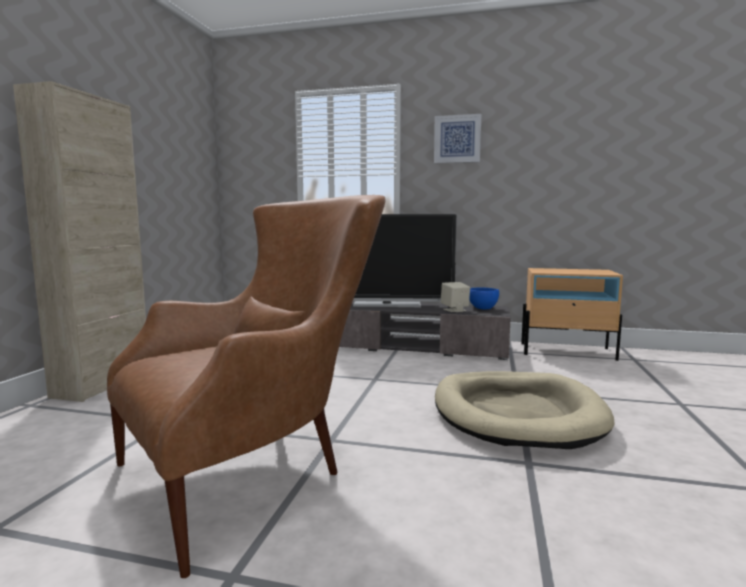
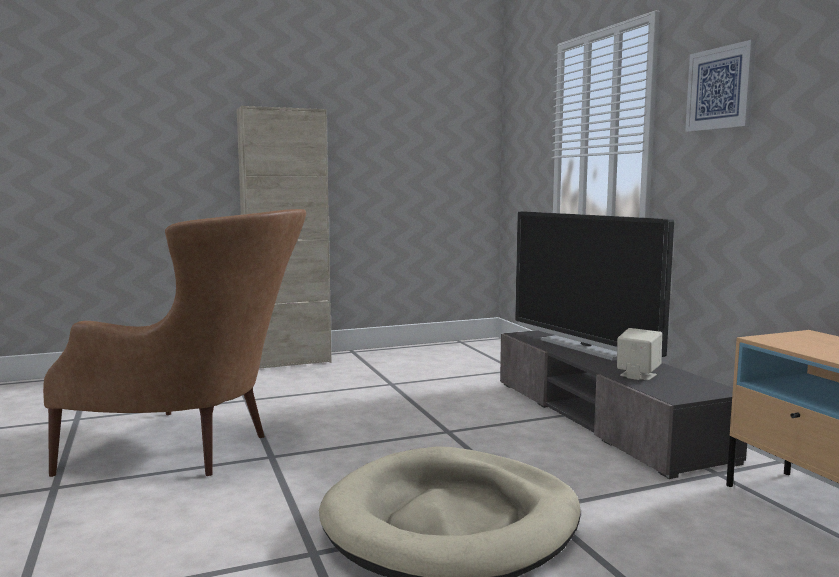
camera: 55 degrees right, 0 degrees up
(483, 308) = (692, 384): blue bowl -> none

